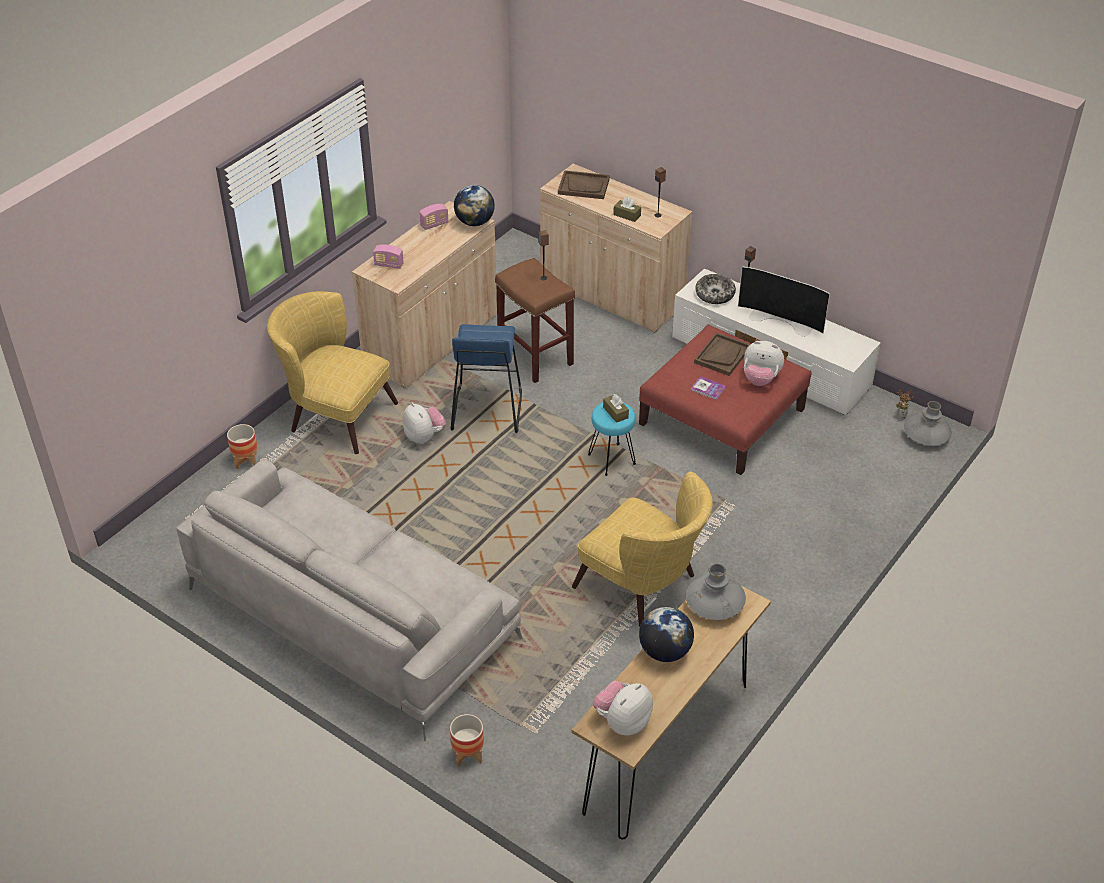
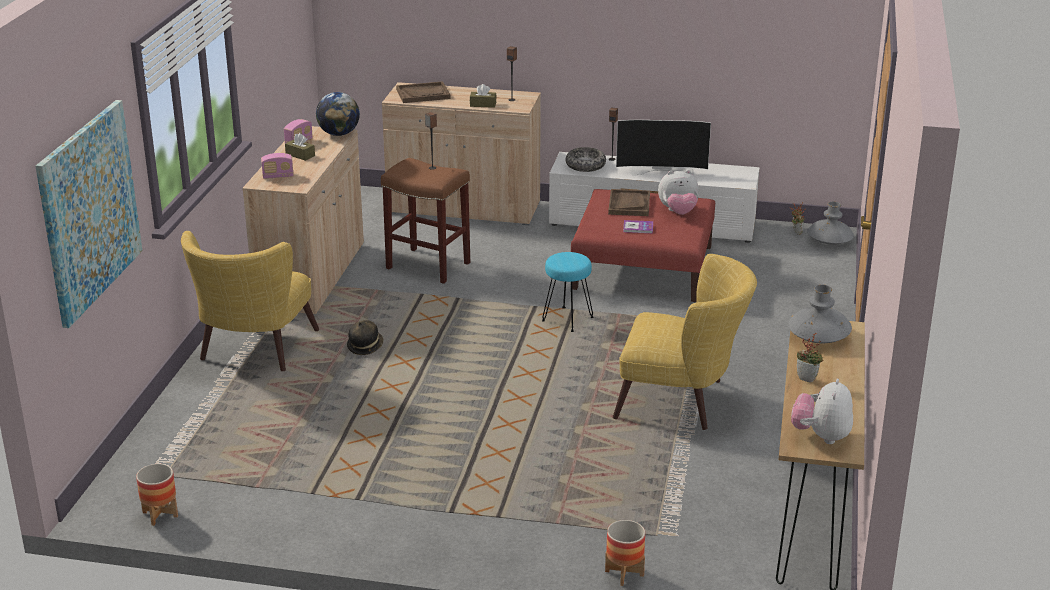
camera: 25 degrees left, 15 degrees down
(147, 314) = (89, 211): none -> picture
(246, 461) = (182, 409): planter -> planter (160, 514)
(334, 414) = (253, 351): yellow armchair -> yellow armchair turned 75 degrees counterclockwise
(352, 614) = (405, 499): grey sofa -> none
(424, 437) = (365, 346): plush toy -> hat
(486, 410) = (412, 313): blue stool -> none
(615, 412) = (570, 259): brown tissue box -> brown tissue box (300, 155)
(664, 651) = (808, 378): globe -> potted plant

